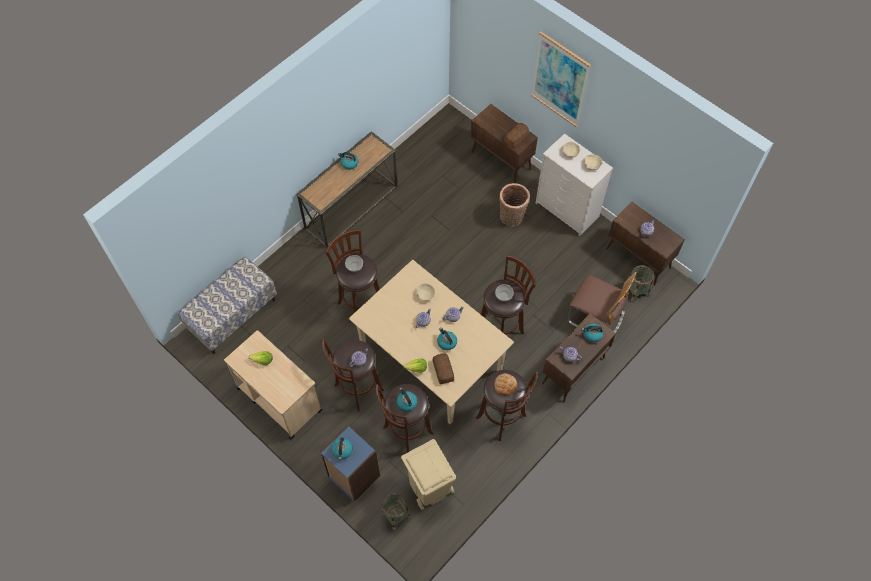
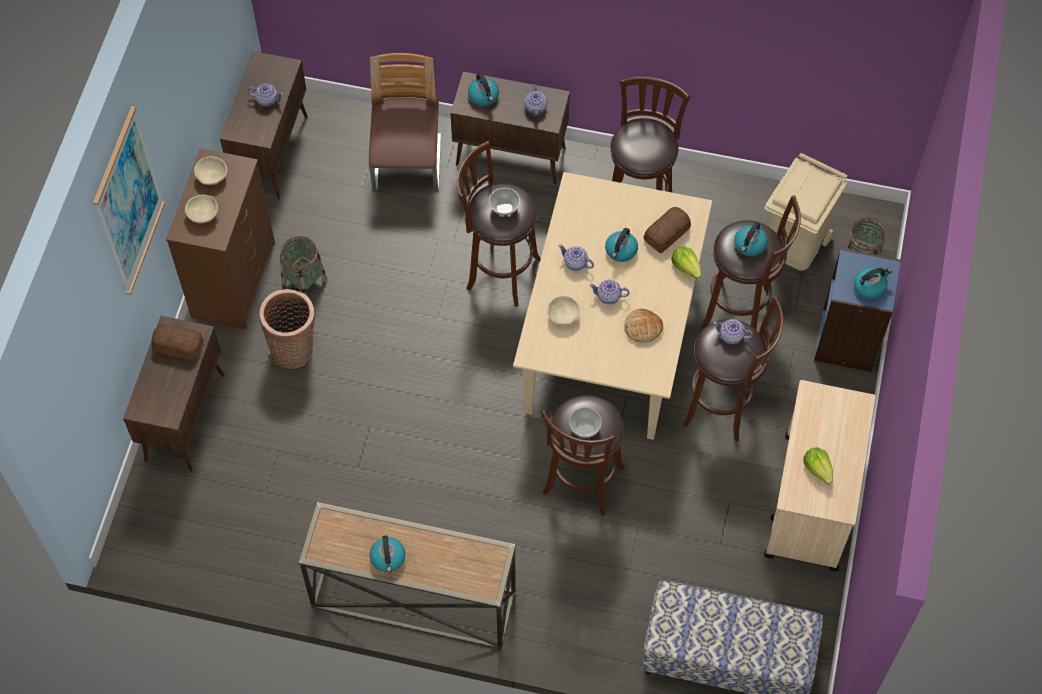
camera: 120 degrees left, 0 degrees up
(505, 385) = (641, 144): bread -> bread (643, 327)
(567, 210) = (233, 279): white dresser -> brown dresser
(636, 290) = (330, 134): basket -> basket (304, 281)

